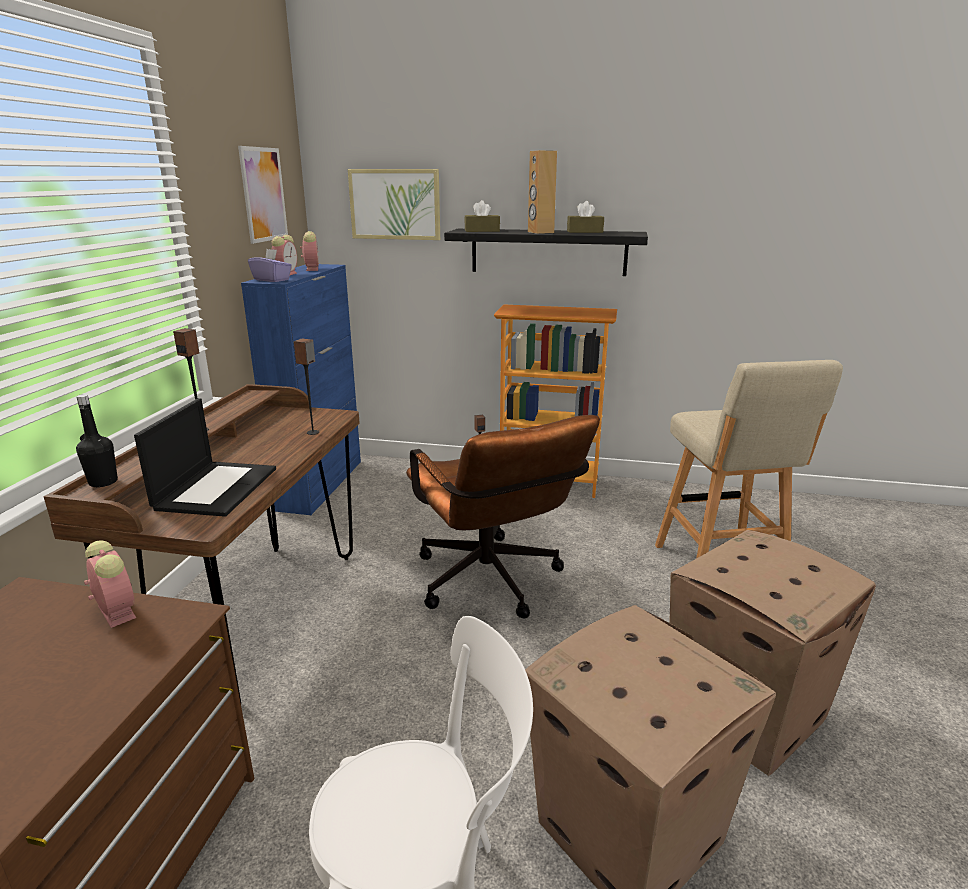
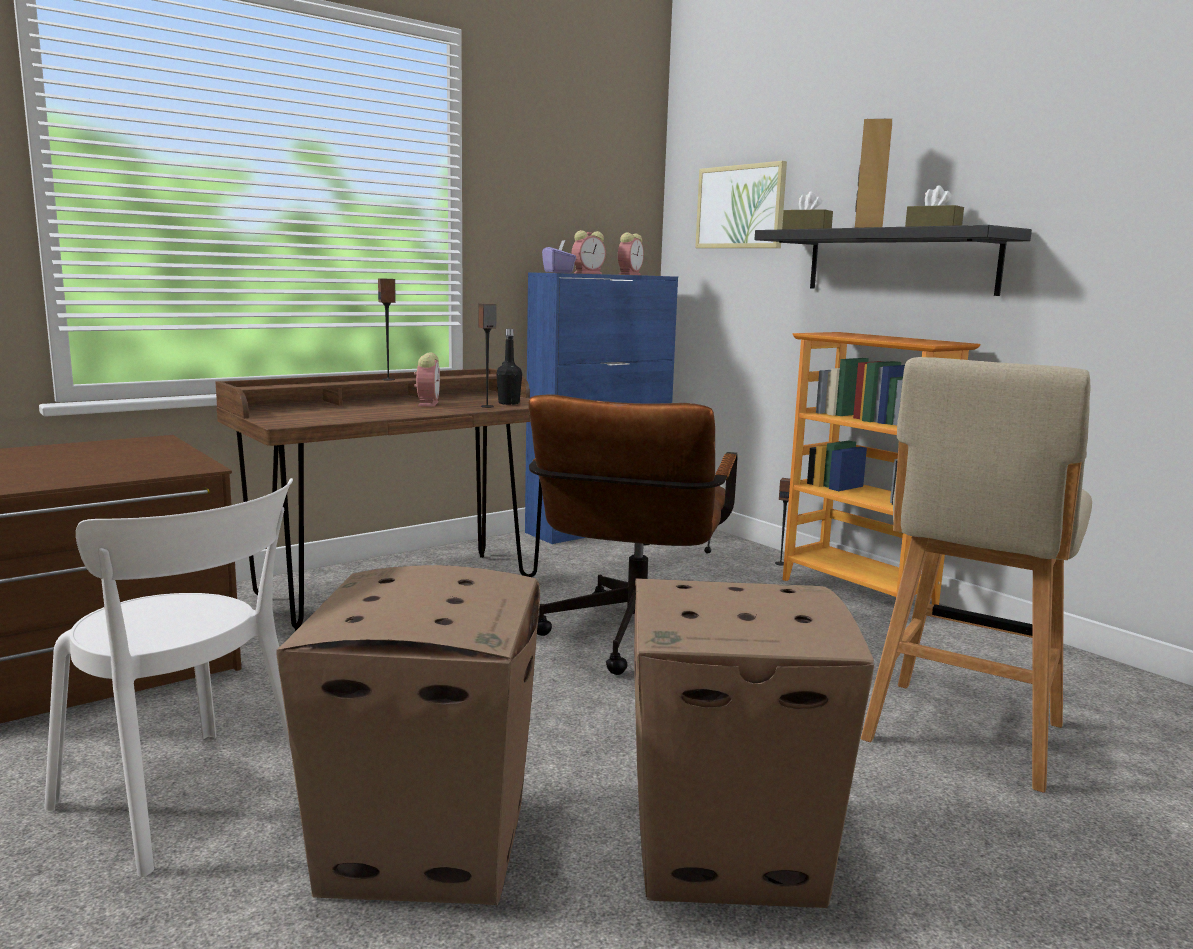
camera: 40 degrees right, 10 degrees down
(103, 482) = (263, 385): black bottle -> black bottle (509, 403)
(115, 611) = (175, 455): alarm clock -> alarm clock (428, 403)
(216, 488) = (340, 413): laptop -> none
(263, 194) = (590, 191): picture -> none

